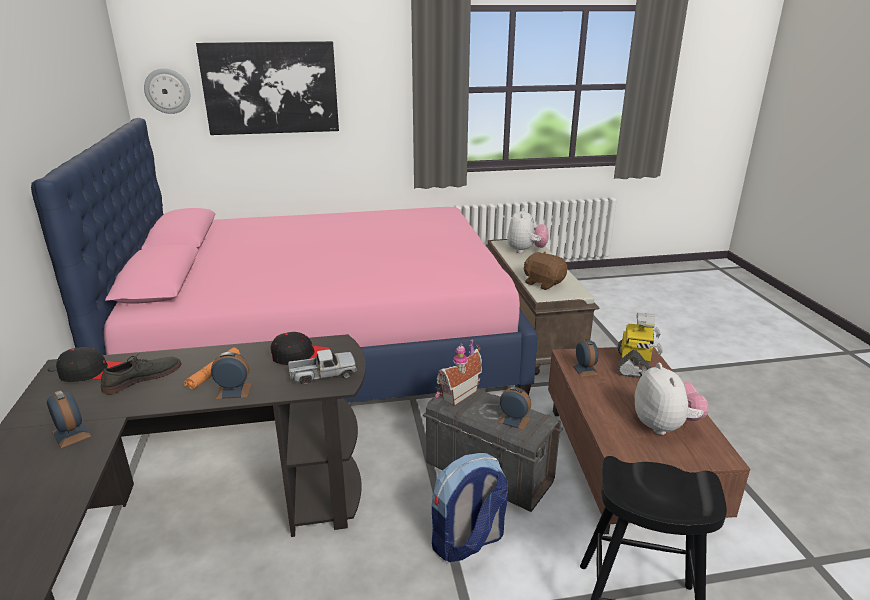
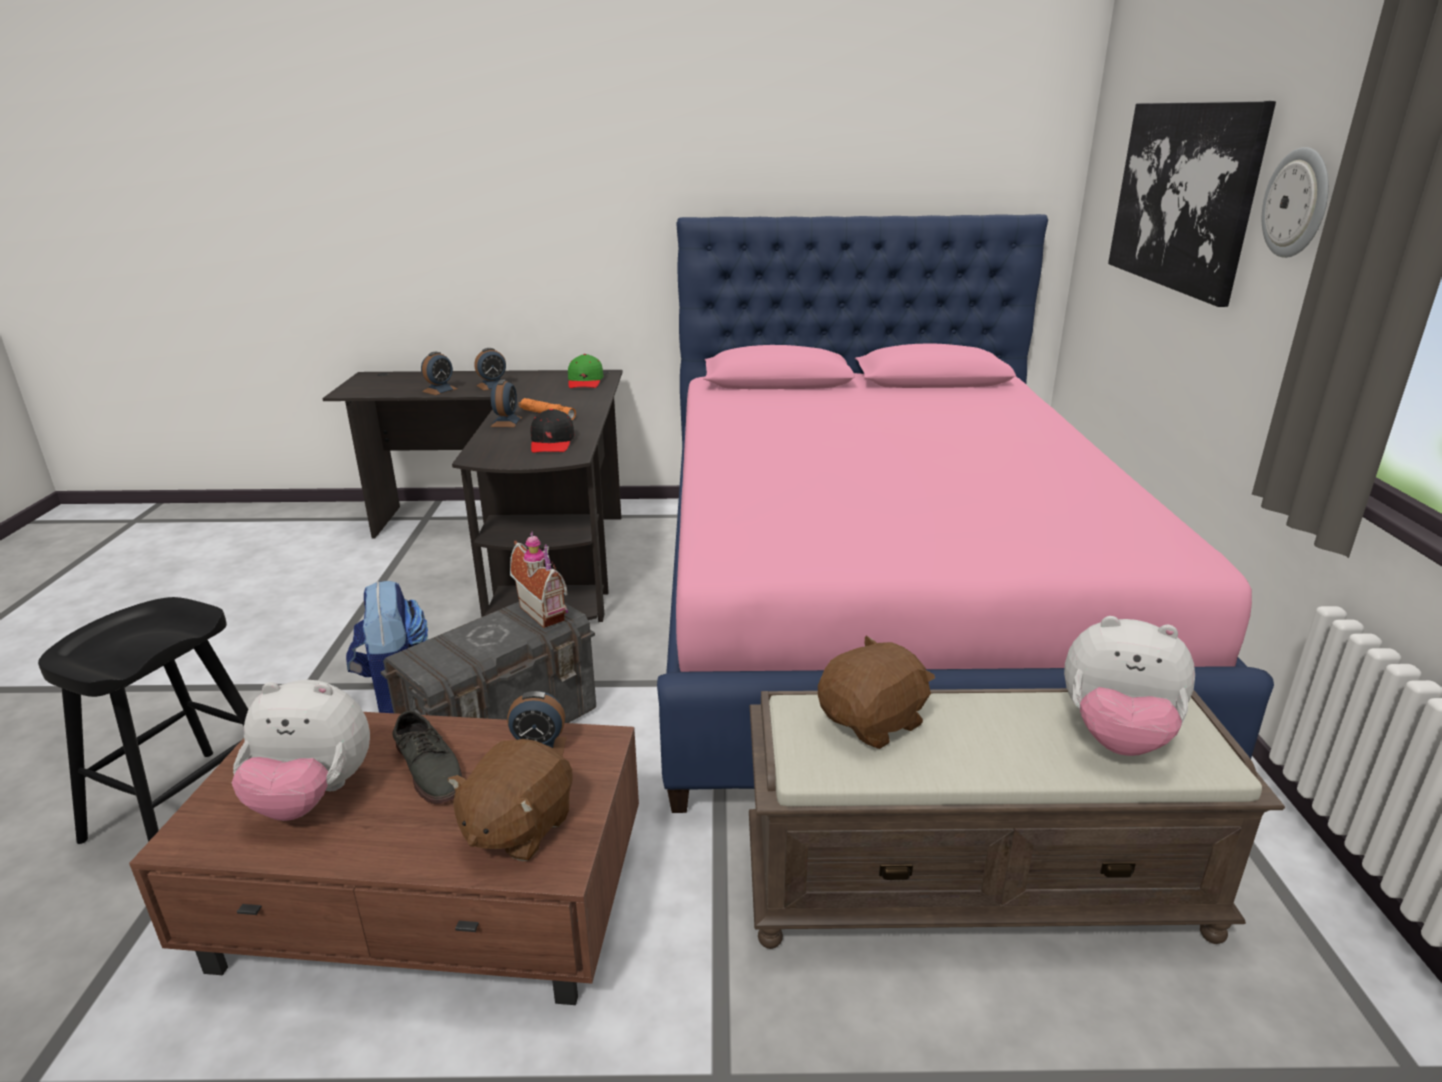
camera: 100 degrees right, 0 degrees up
(92, 372) = (585, 381): black cap -> green cap
(142, 378) = (561, 395): grey shoe -> grey shoe (430, 768)
(167, 91) = (1106, 183): wall clock -> wall clock (1297, 203)
(323, 375) = (502, 451): toy truck -> none
(514, 420) = (452, 648): alarm clock -> alarm clock (439, 390)
(634, 365) = (517, 828): toy robot -> brown plush toy

